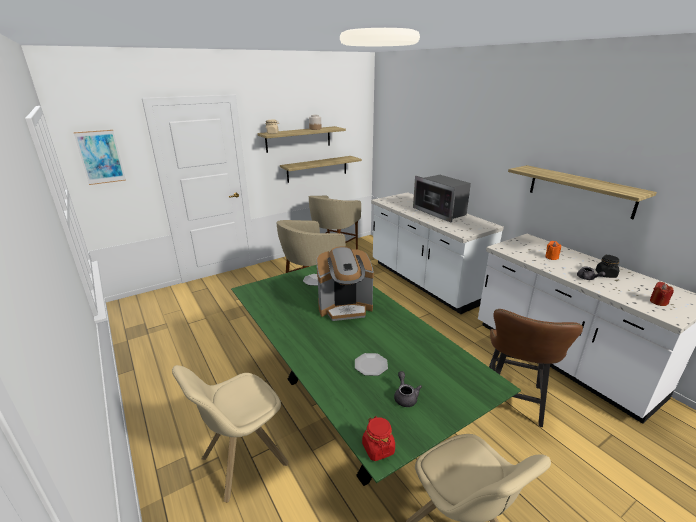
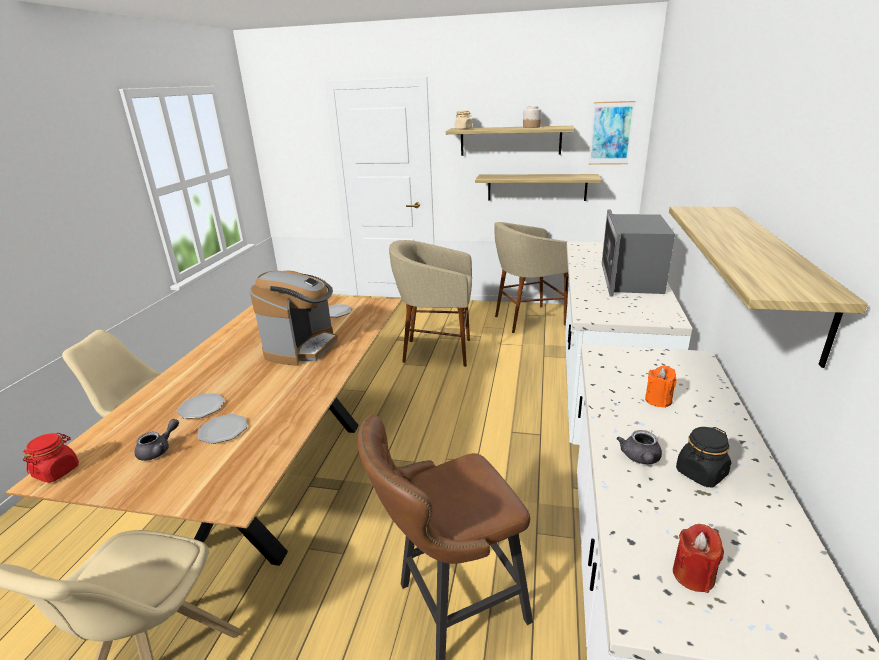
camera: 45 degrees right, 0 degrees up
(100, 157) = (285, 143): picture -> picture (611, 133)
(345, 307) = (302, 347): coffee machine -> coffee machine turned 105 degrees counterclockwise
(348, 411) = (285, 480): green dining table -> brown dining table
(412, 366) = (223, 430): none -> plate

